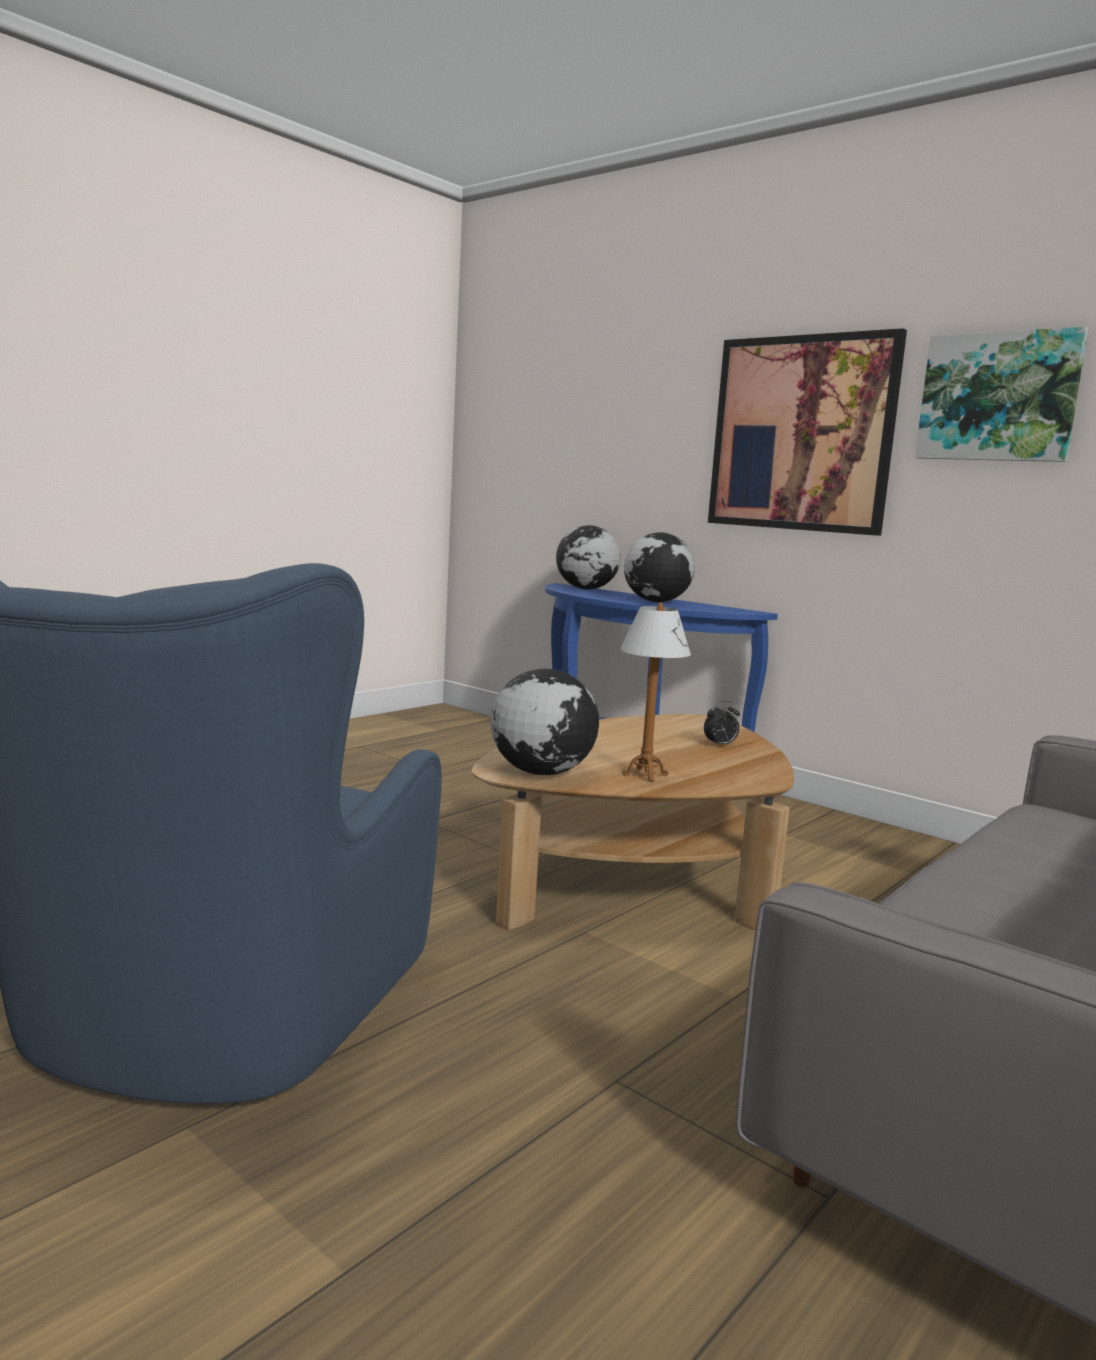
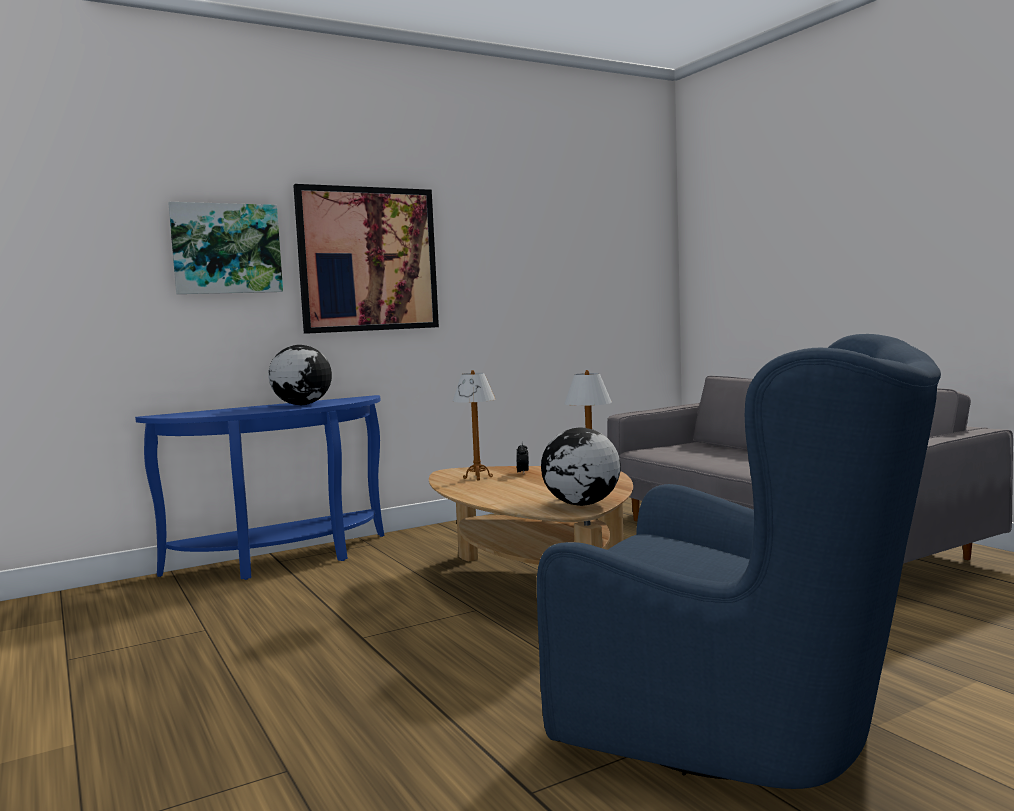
camera: 70 degrees left, 5 degrees down
(585, 589) = (200, 412): globe -> none
(673, 730) = (478, 477): none -> table lamp
(998, 397) = (487, 236): picture -> picture (226, 249)

